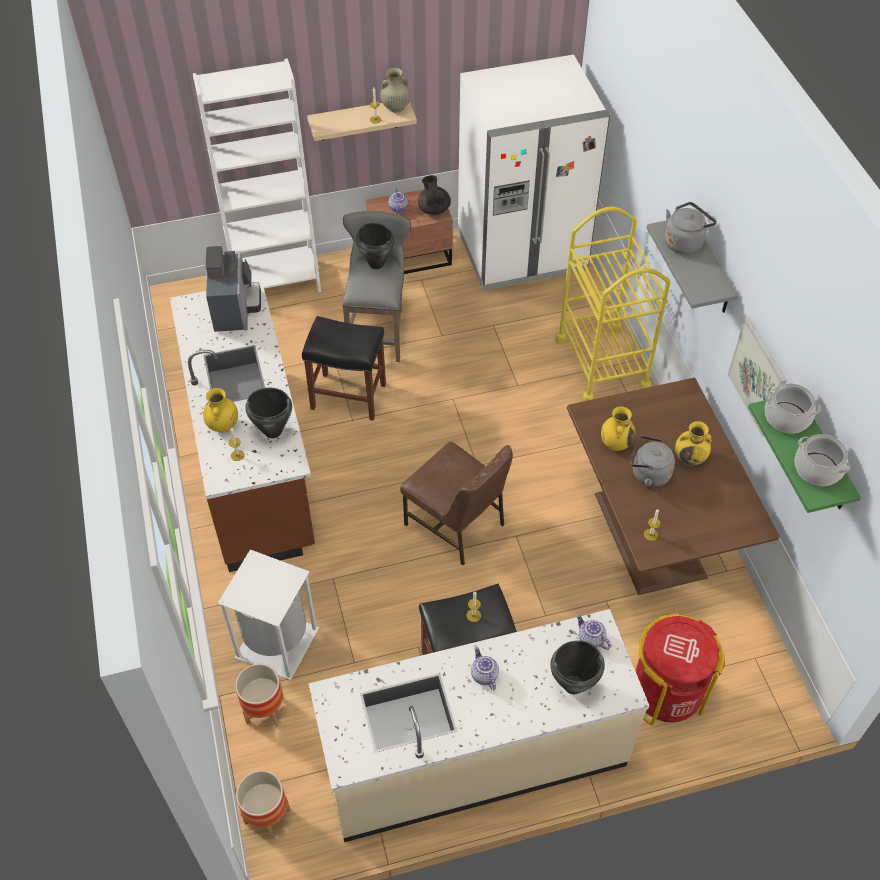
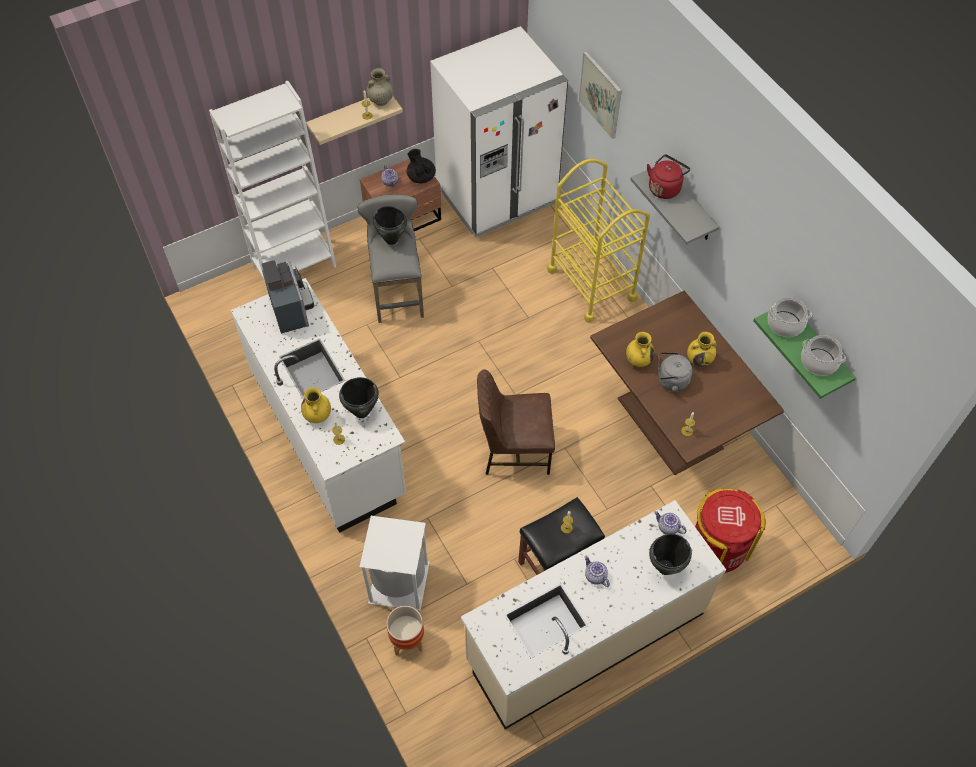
camera: 15 degrees left, 5 degrees up
(253, 462) = (328, 433): brown counter -> white counter
(267, 816) = (437, 725): planter -> none
(347, 396) = (389, 357): black stool -> none
(456, 525) = (514, 449): brown chair -> brown chair turned 150 degrees clockwise
(684, 242) = (665, 187): grey kettle -> red kettle
(757, 376) = (746, 288): picture -> picture (600, 95)

